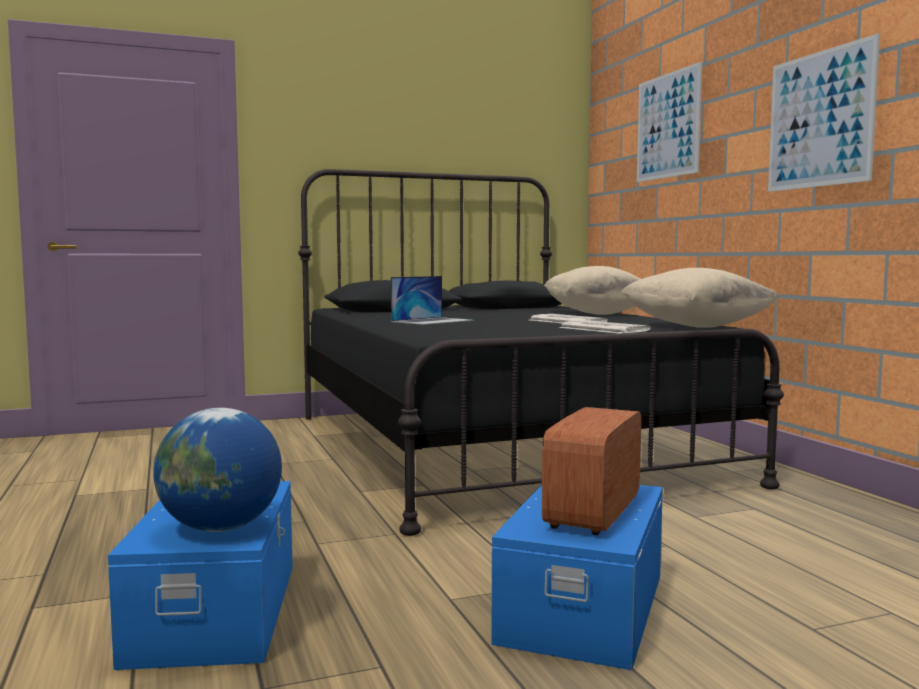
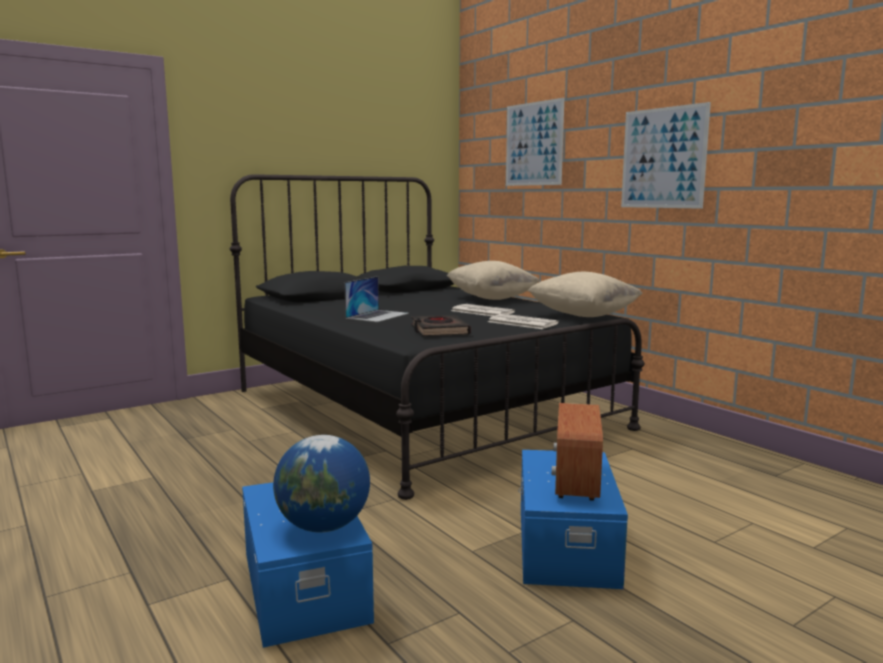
camera: 15 degrees left, 5 degrees up
(485, 331) = (439, 331): none -> black book

